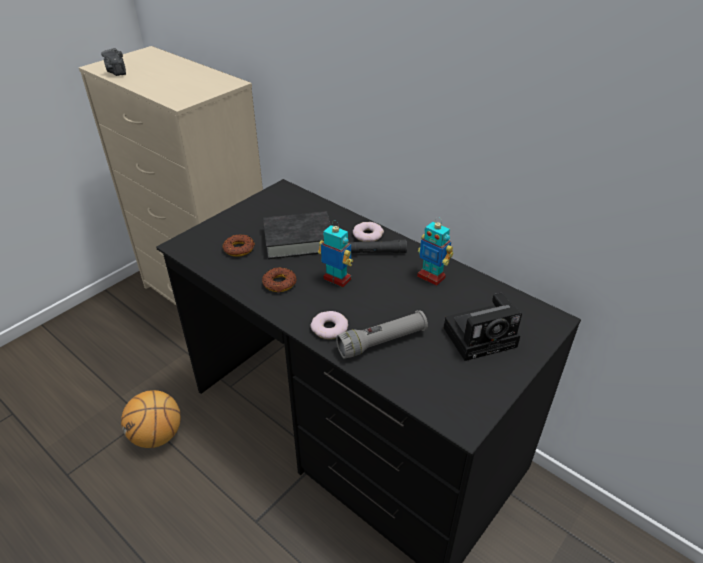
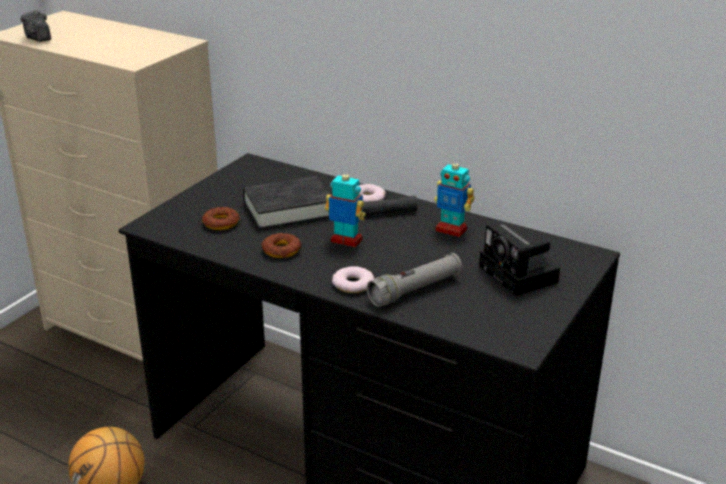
camera: 10 degrees left, 10 degrees down
(482, 336) = (521, 275): camera -> camera turned 90 degrees clockwise

